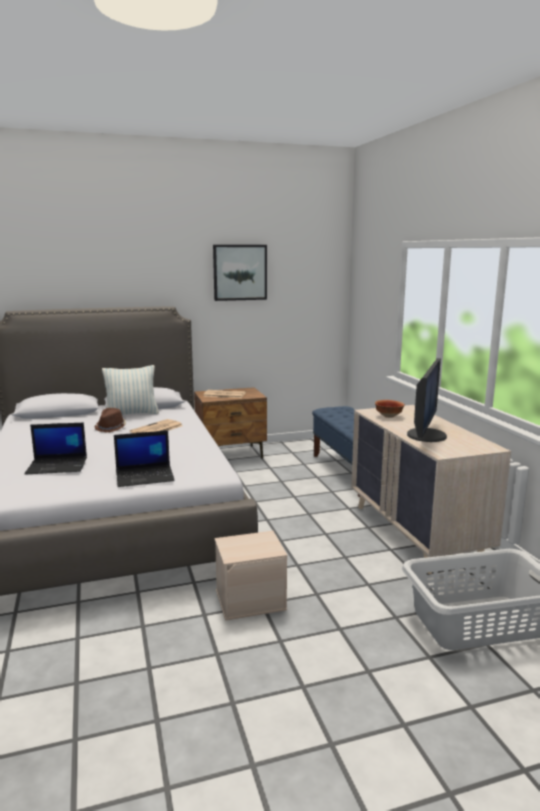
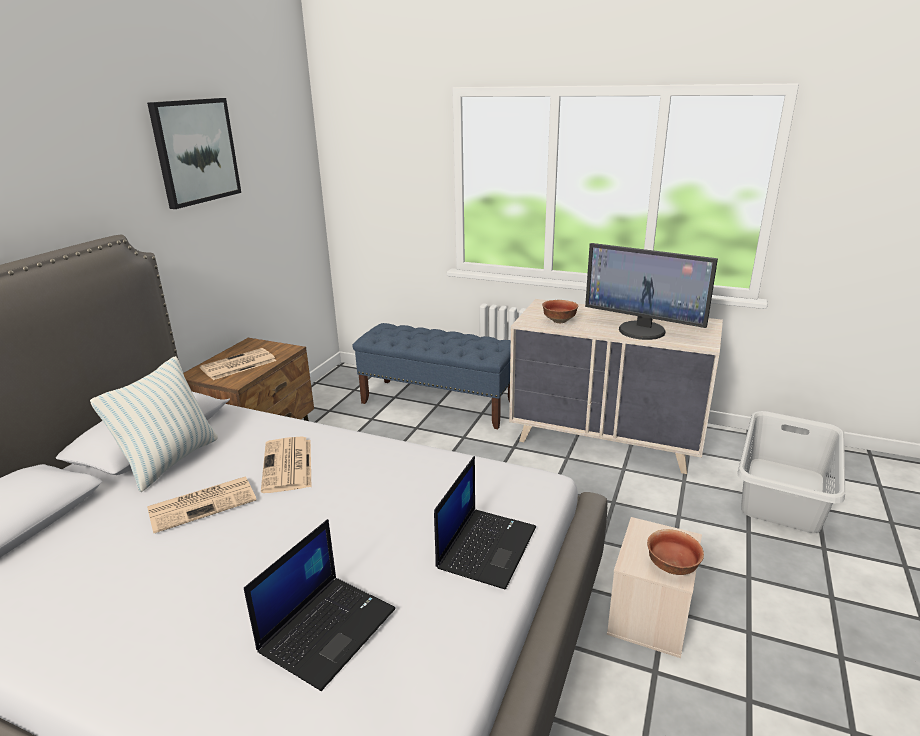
camera: 50 degrees left, 10 degrees up
(111, 427) = (203, 503): brown hat -> newspaper
(239, 553) = (672, 567): none -> bowl
(425, 435) = (642, 330): monitor -> monitor turned 150 degrees clockwise

